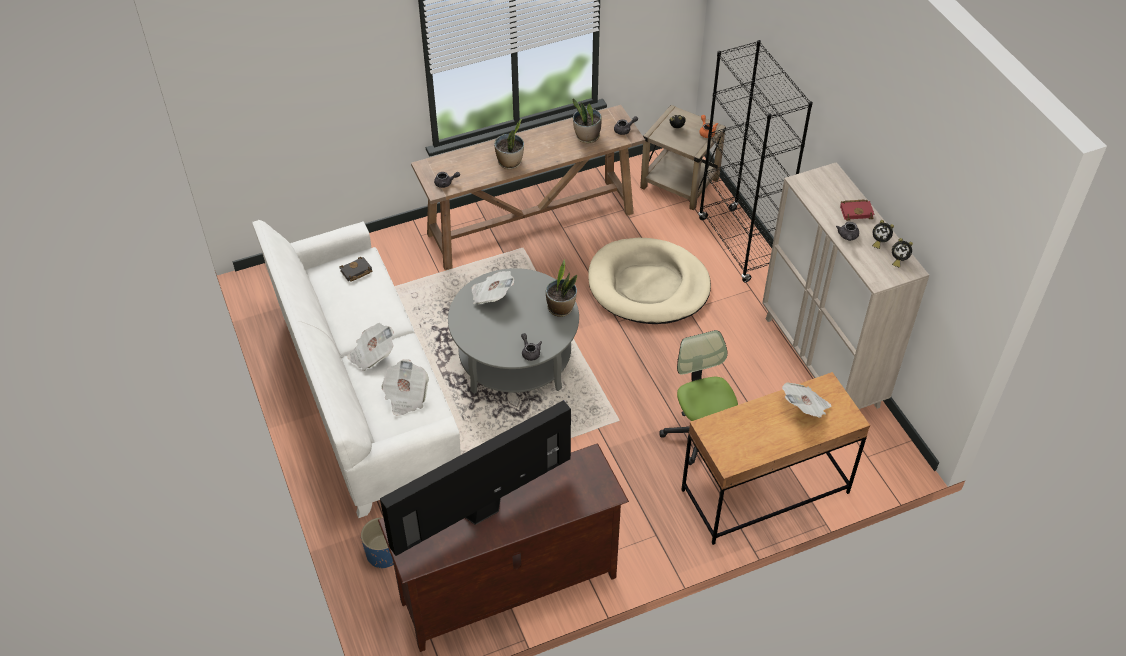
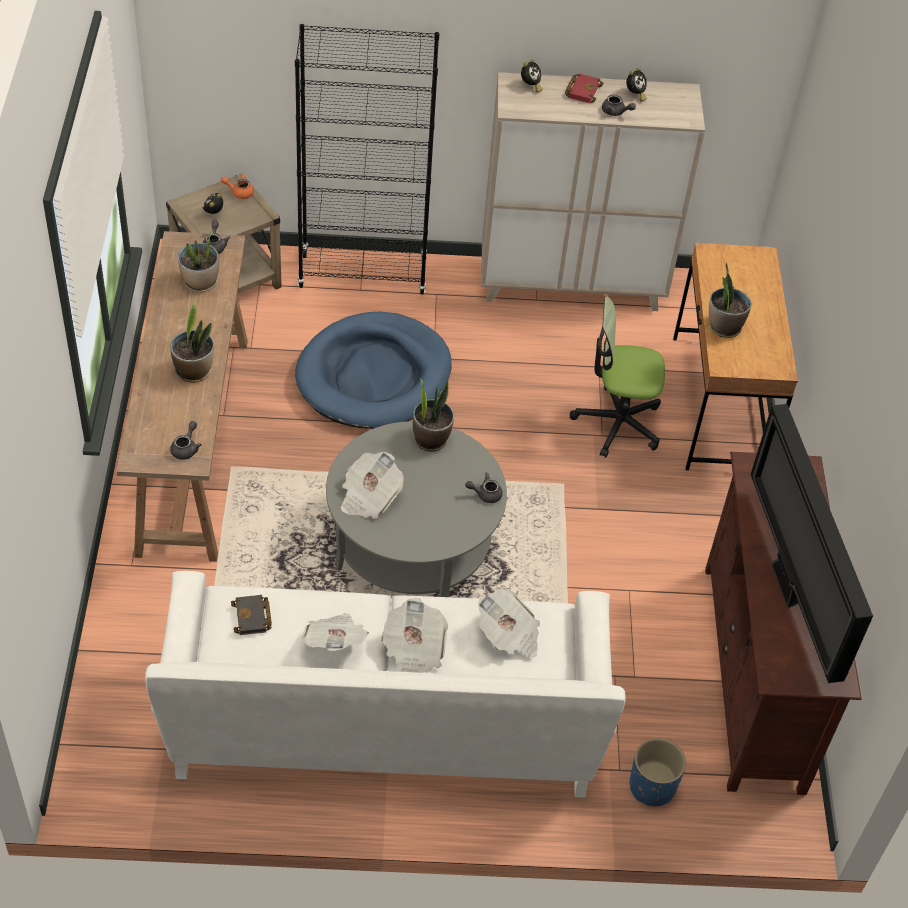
camera: 70 degrees left, 0 degrees up
(648, 285) = (374, 376): beige dog bed -> blue dog bed
(749, 416) = (724, 327): none -> potted plant
(805, 408) = (733, 282): newspaper -> newspaper (335, 642)
(898, 259) = (668, 94): alarm clock -> alarm clock (530, 86)

